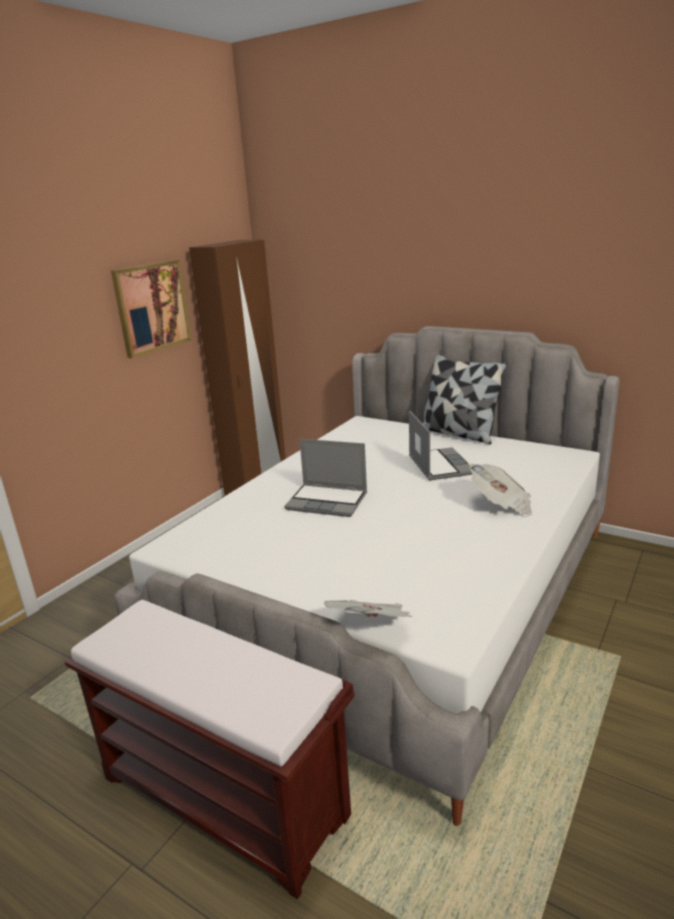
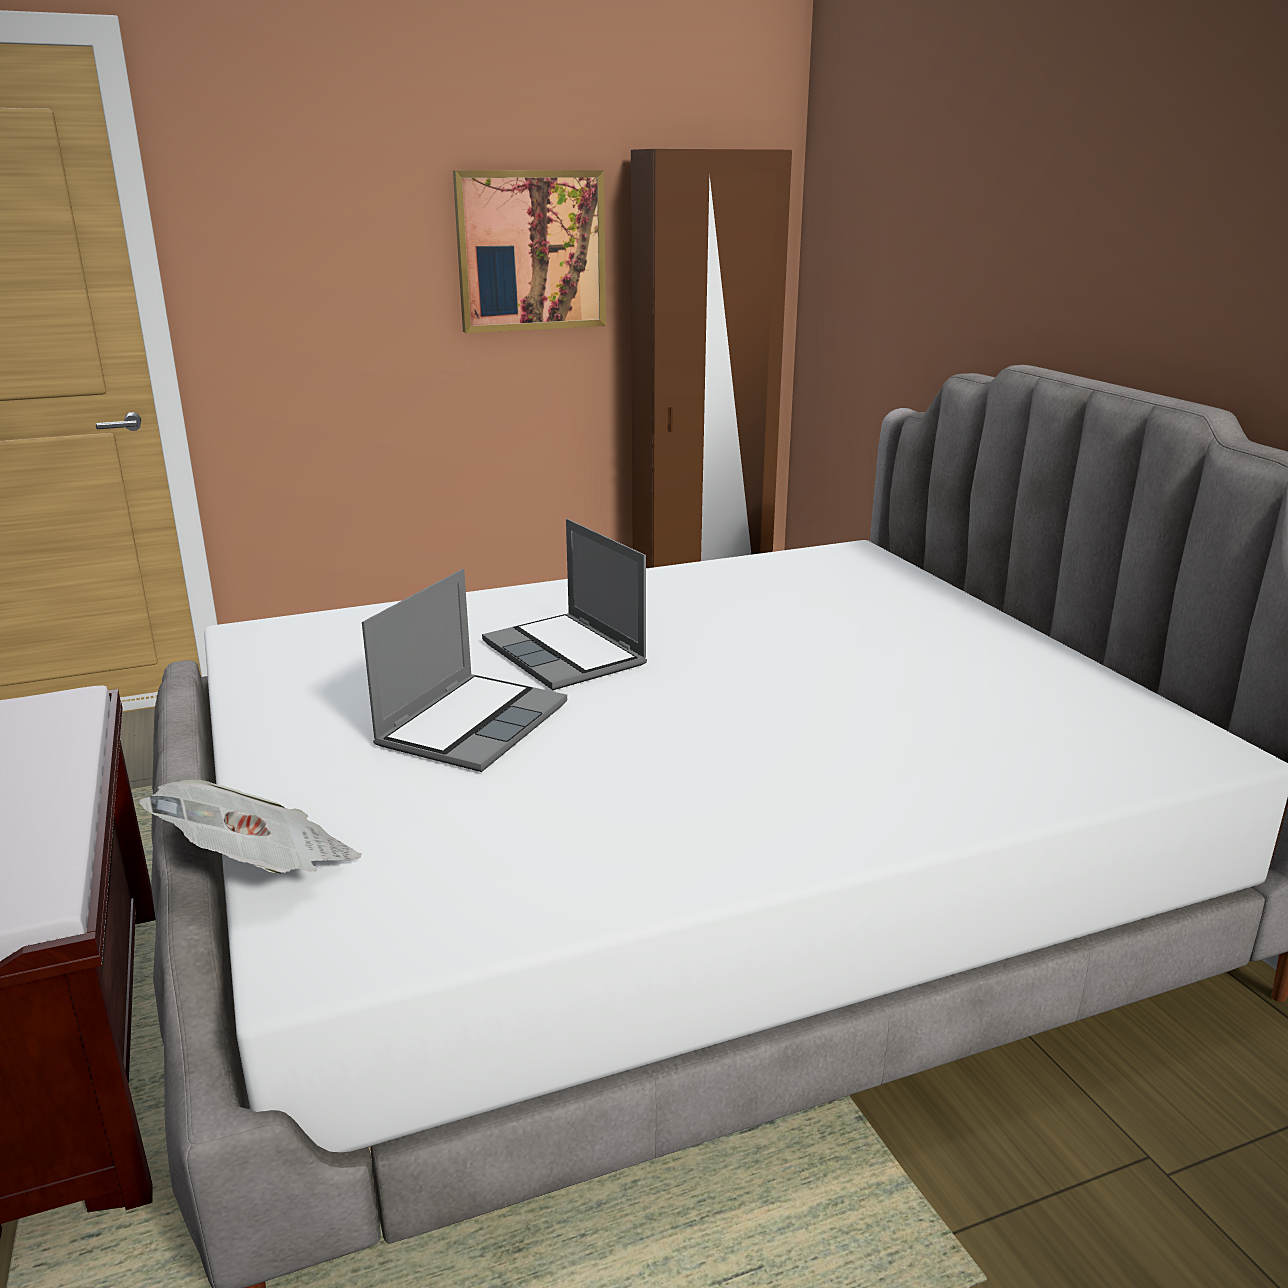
camera: 35 degrees right, 0 degrees up
(439, 465) = (861, 665): laptop -> laptop (472, 724)
(458, 433) = (1007, 625): pillow -> none
(501, 504) = (852, 778): newspaper -> none

